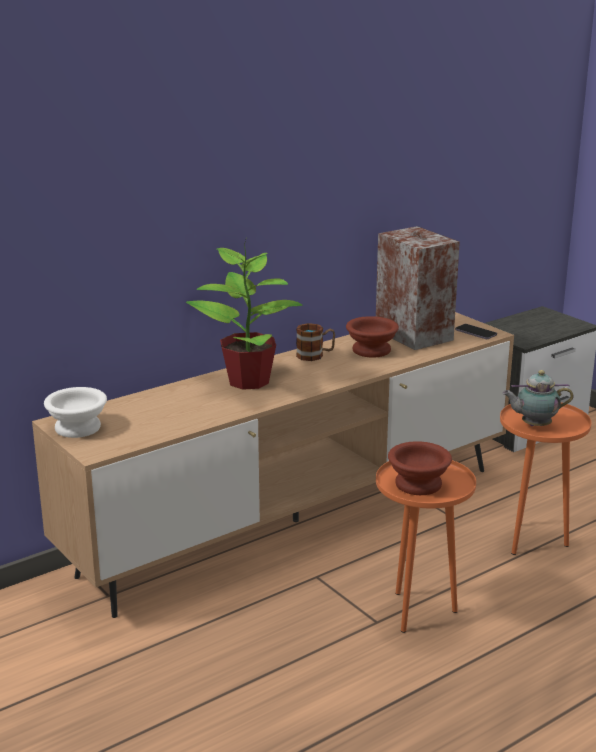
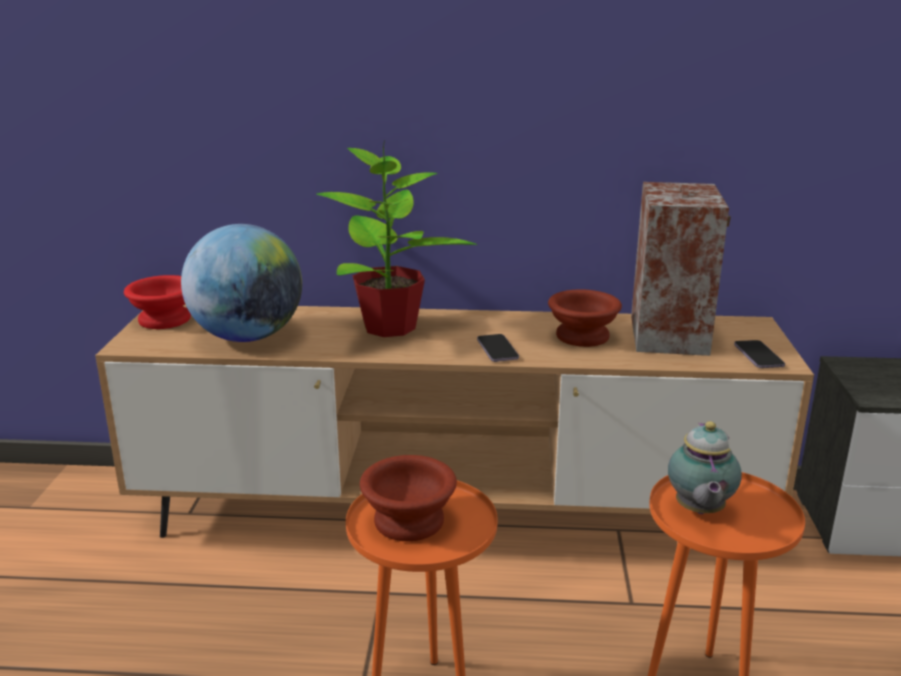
camera: 40 degrees right, 0 degrees up
(76, 428) = (163, 319): white bowl -> red bowl
(169, 418) = (248, 337): none -> globe
(315, 355) = (509, 323): mug -> none
(341, 373) = (497, 350): none -> phone
(533, 425) = (699, 511): teapot -> teapot turned 120 degrees counterclockwise

